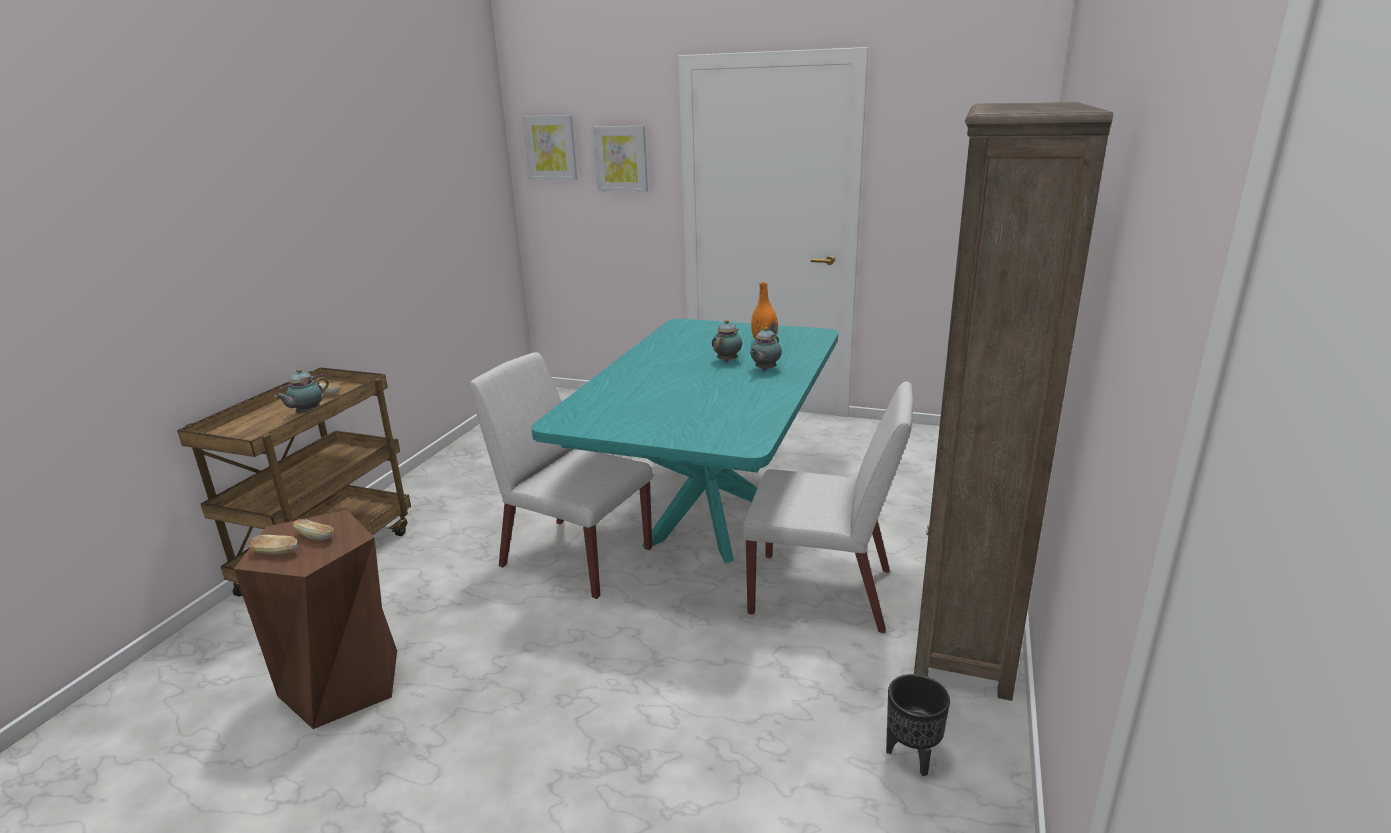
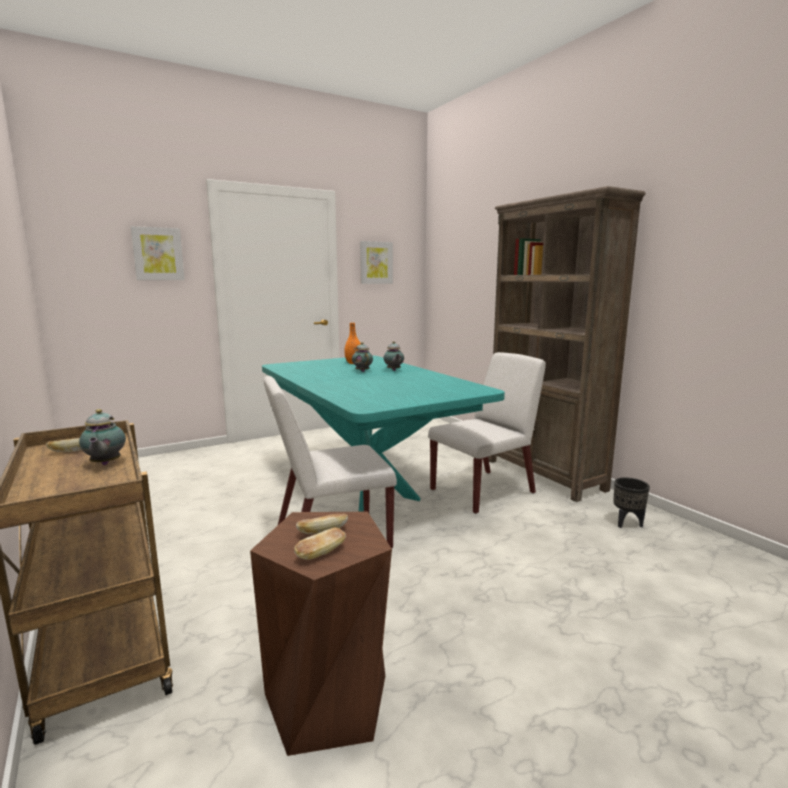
camera: 50 degrees left, 10 degrees down
(551, 147) = (82, 242): picture -> picture (376, 262)

